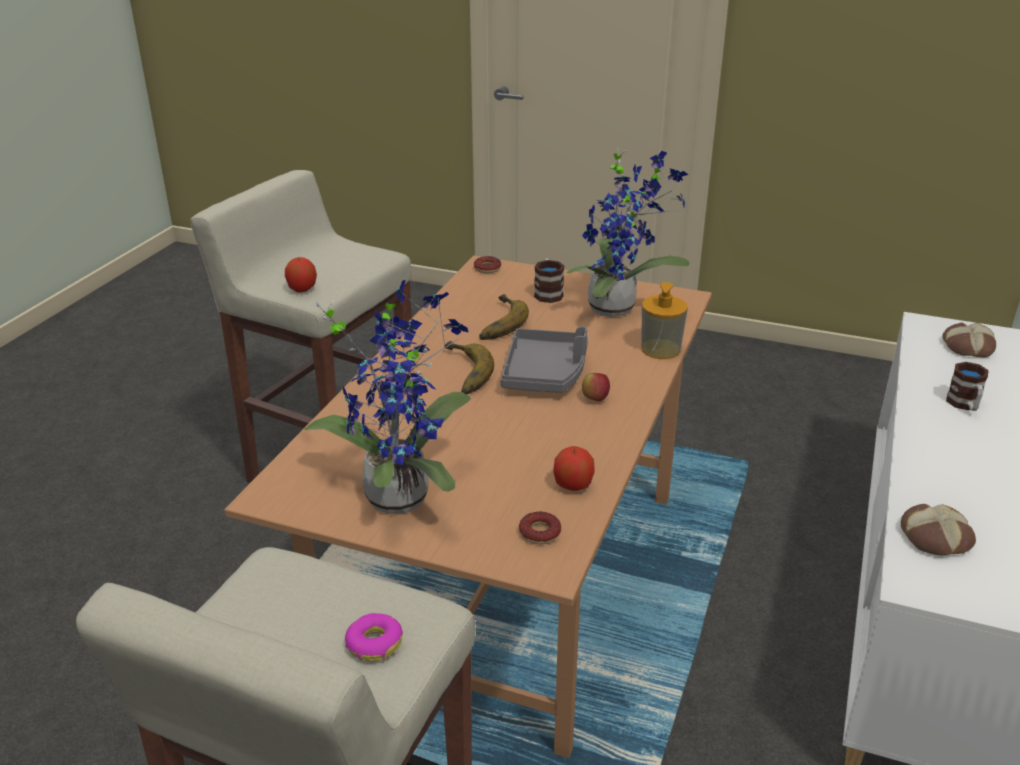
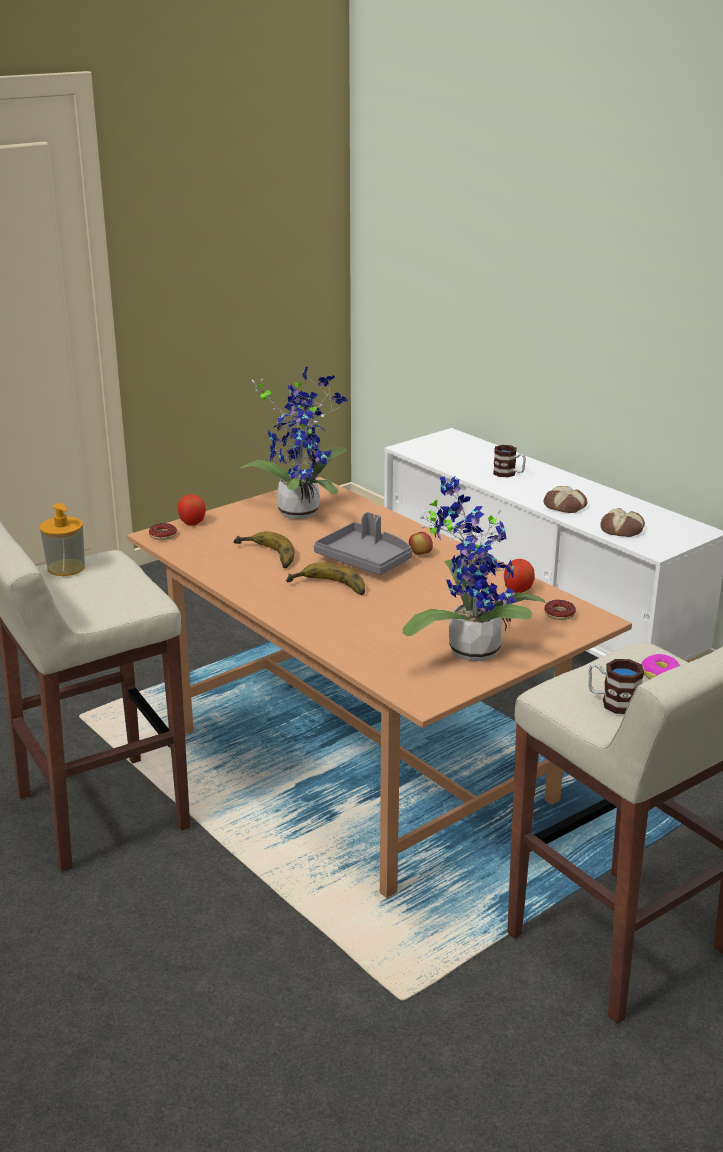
camera: 60 degrees left, 5 degrees down
(302, 289) = (125, 604): apple -> apple (192, 522)
(548, 293) = (242, 526): mug -> mug (612, 702)
(660, 349) = (380, 515): soap dispenser -> soap dispenser (66, 568)
(967, 346) = (448, 448): bread -> bread (564, 506)

